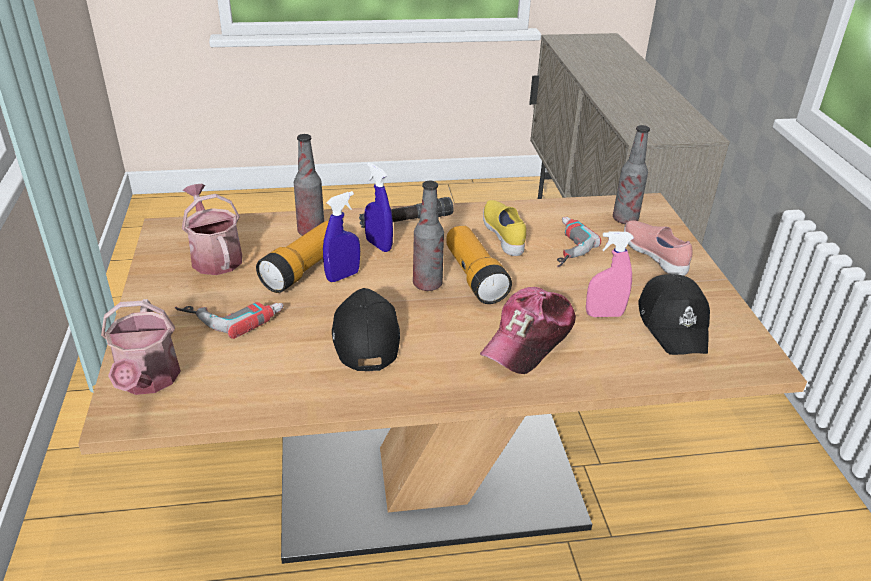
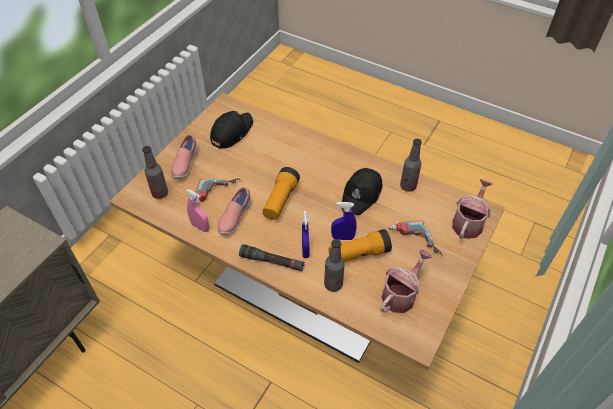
camera: 140 degrees left, 15 degrees up
(214, 256) = (401, 294): watering can -> watering can turned 150 degrees counterclockwise
(427, 284) = (307, 208): bottle -> bottle (408, 186)
(504, 236) = (234, 218): yellow shoe -> pink shoe
(529, 339) = (296, 157): cap -> none
(604, 314) = (251, 151): pink spray bottle -> pink spray bottle (200, 227)

